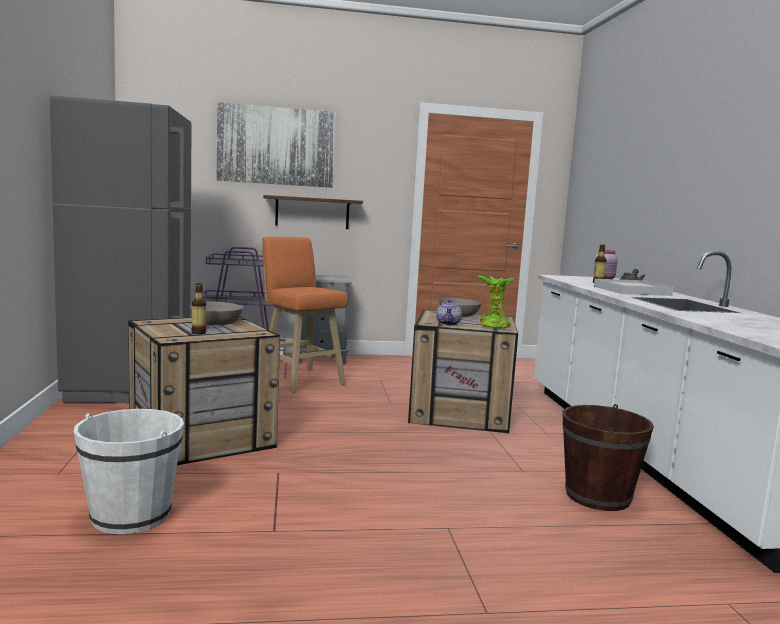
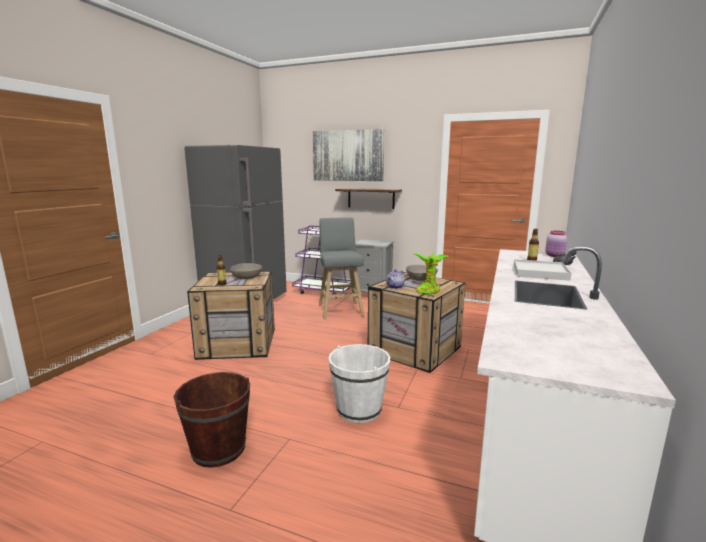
camera: 30 degrees right, 5 degrees up
(131, 515) = (148, 386): white bucket -> white bucket (359, 409)
(299, 379) = (340, 310): orange stool -> grey stool
(597, 496) = (428, 442): brown bucket -> brown bucket (218, 449)

